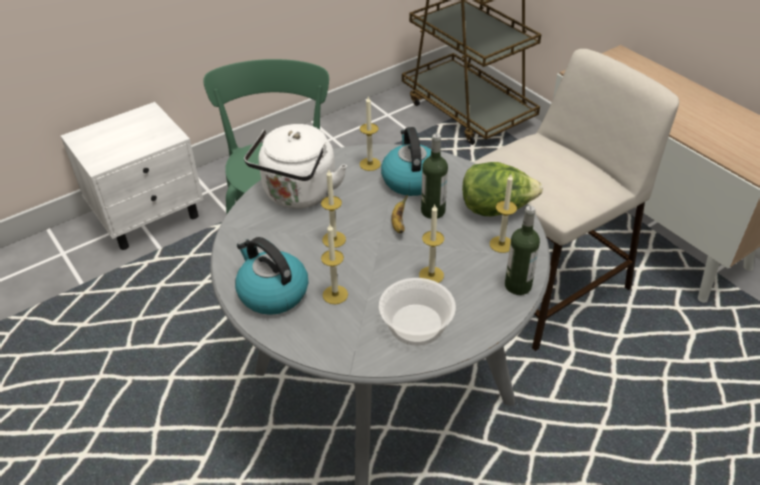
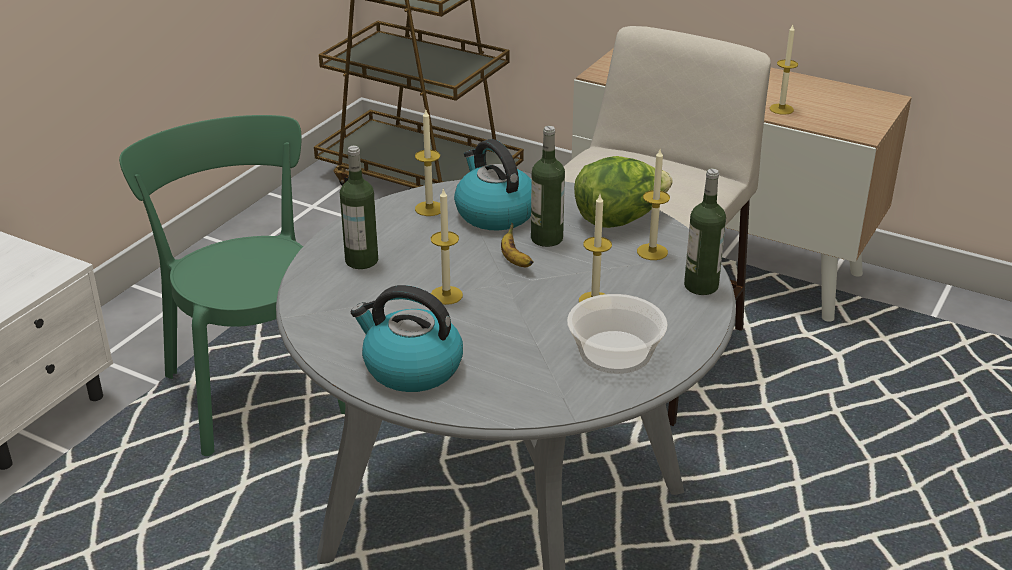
camera: 25 degrees left, 10 degrees down
(298, 195) = (361, 260): white kettle -> bottle
(335, 294) = (493, 349): candle -> candle (781, 109)

